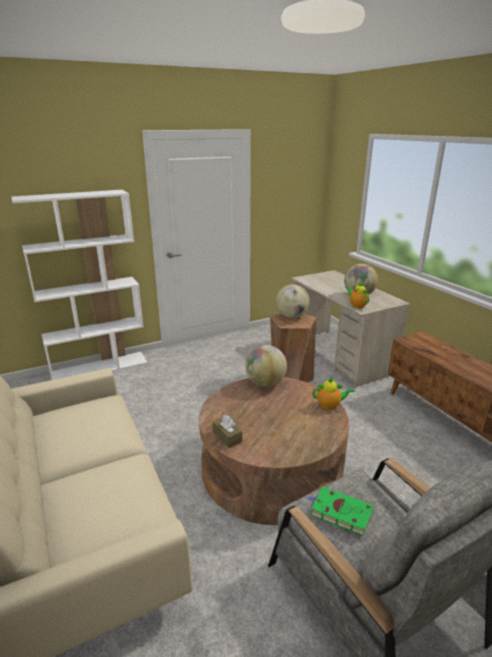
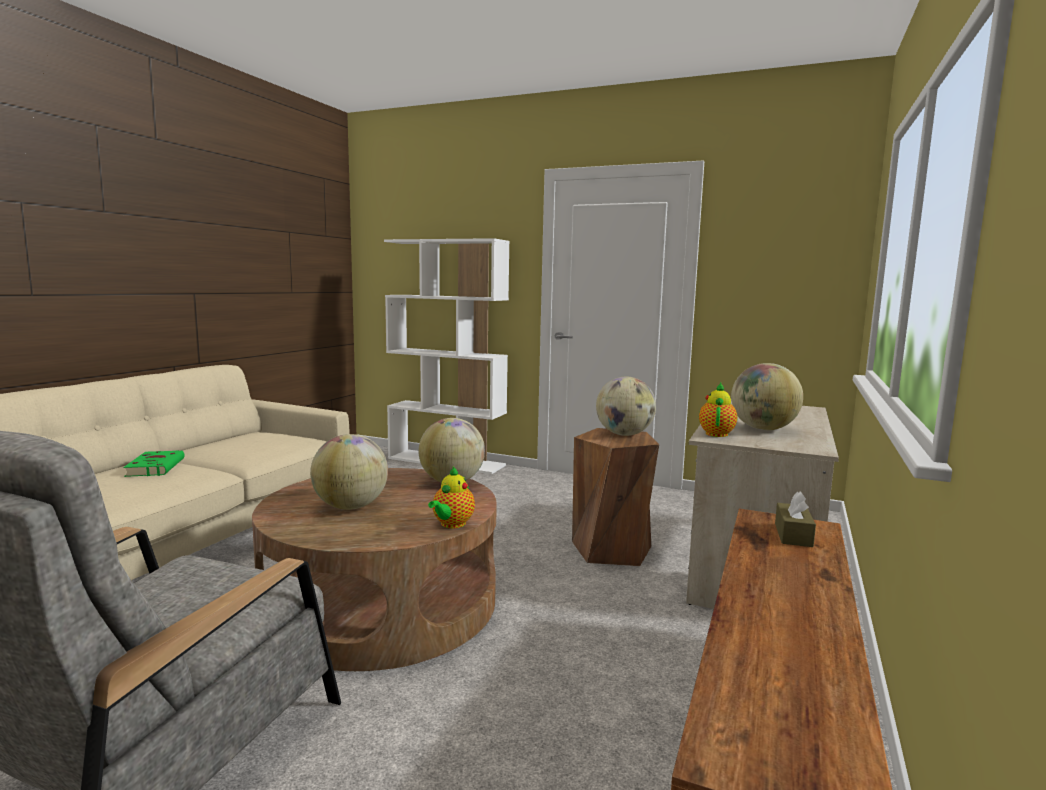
camera: 50 degrees right, 15 degrees down
(227, 437) = (299, 493): brown tissue box -> brown tissue box (793, 535)
(272, 426) = (351, 507): none -> globe
(330, 405) = (451, 524): teapot -> teapot turned 60 degrees clockwise
(339, 512) = (181, 583): green book -> green book (156, 467)

